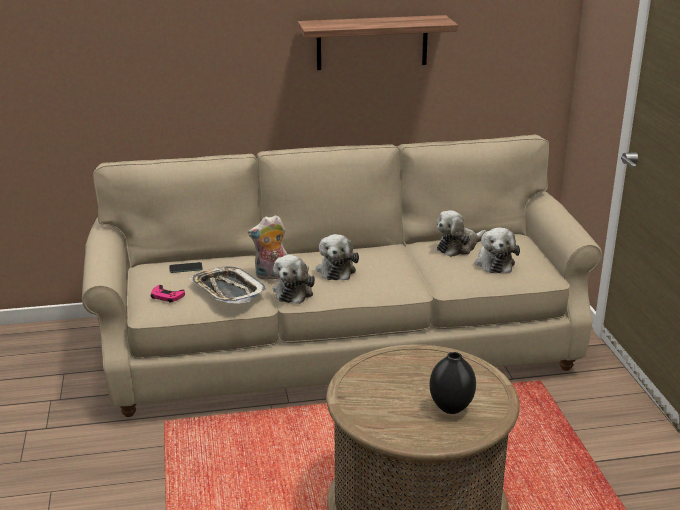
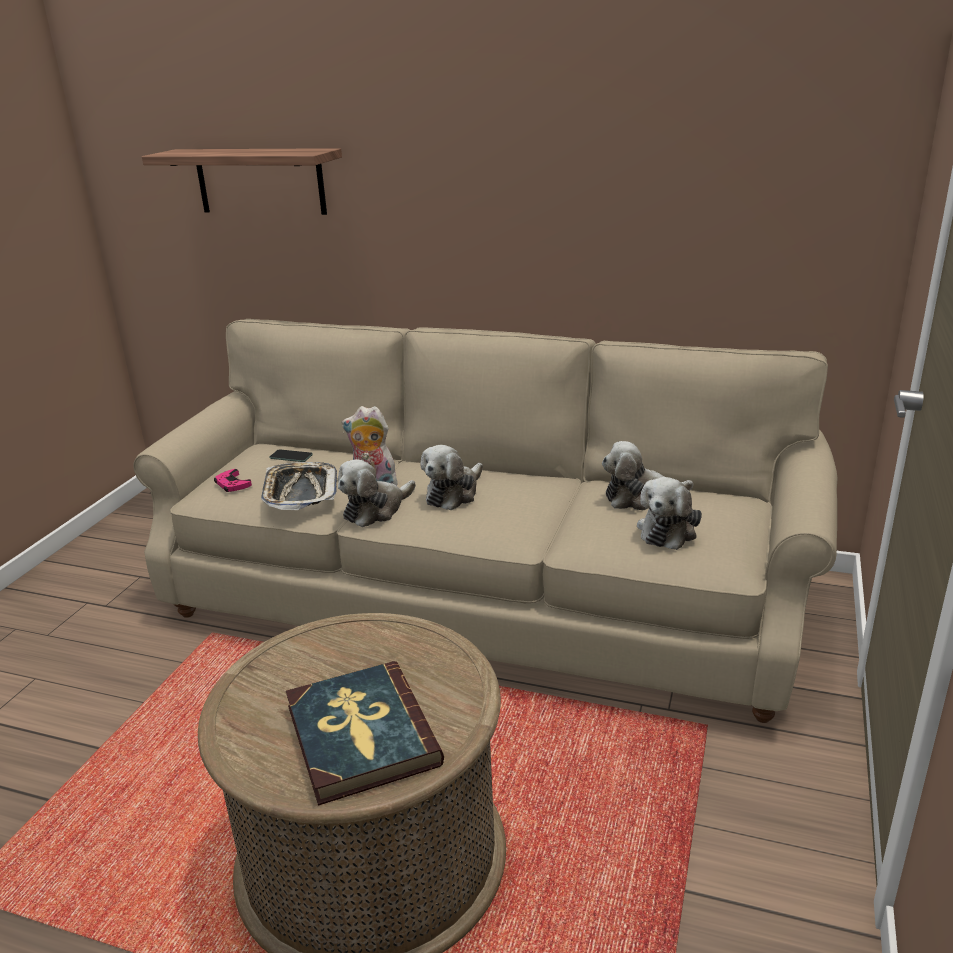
camera: 30 degrees right, 0 degrees up
(372, 42) = (582, 193): shelf -> shelf (260, 181)
(451, 408) = (360, 735): black vase -> book

